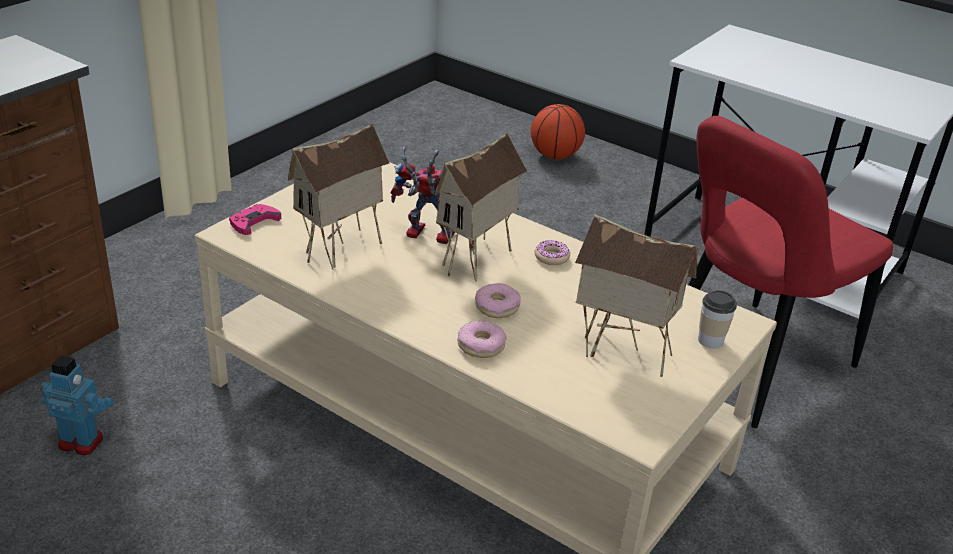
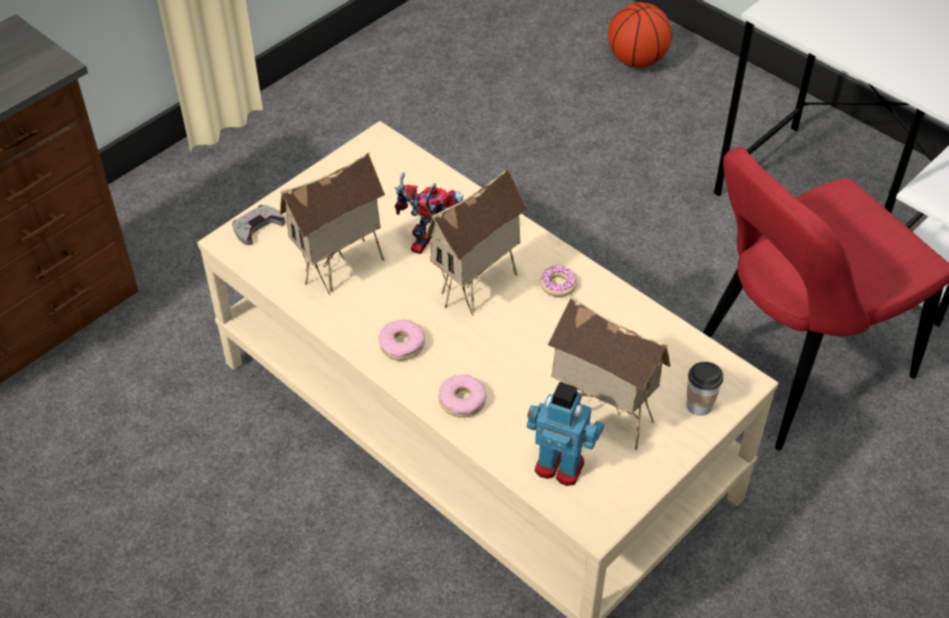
camera: 10 degrees right, 15 degrees up
(81, 441) = (99, 427): toy robot -> toy robot (560, 465)
(254, 222) = (257, 227): pink game controller -> grey game controller
(497, 307) = (488, 351): donut -> donut (402, 345)

